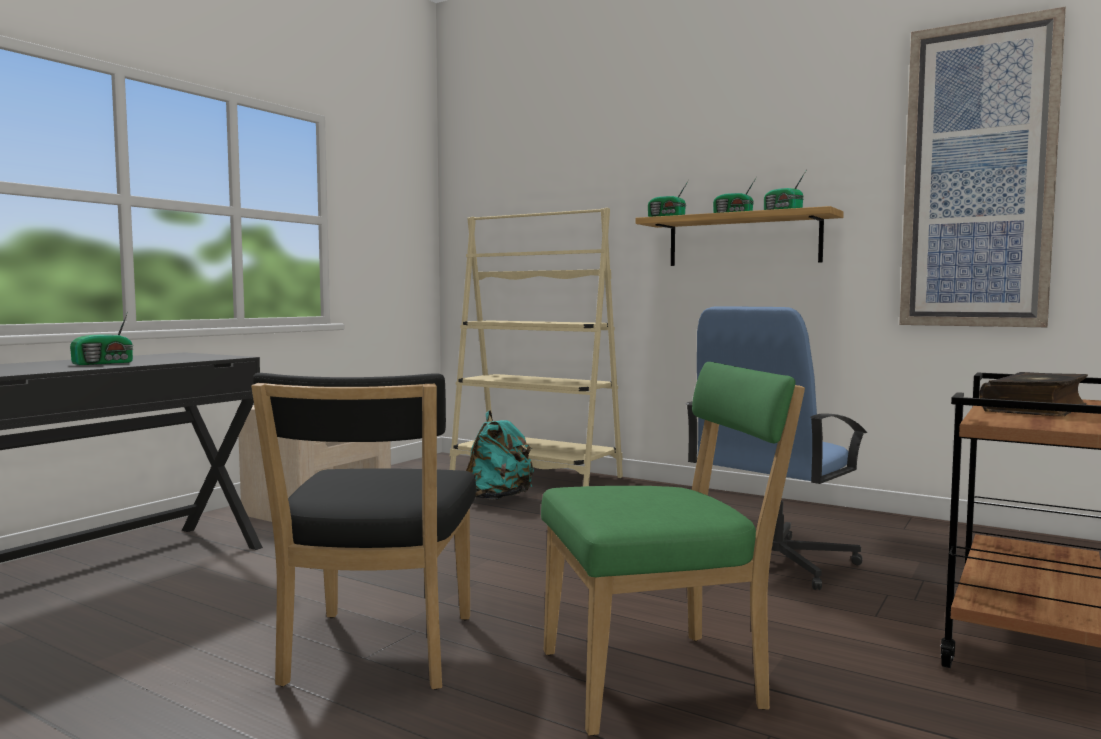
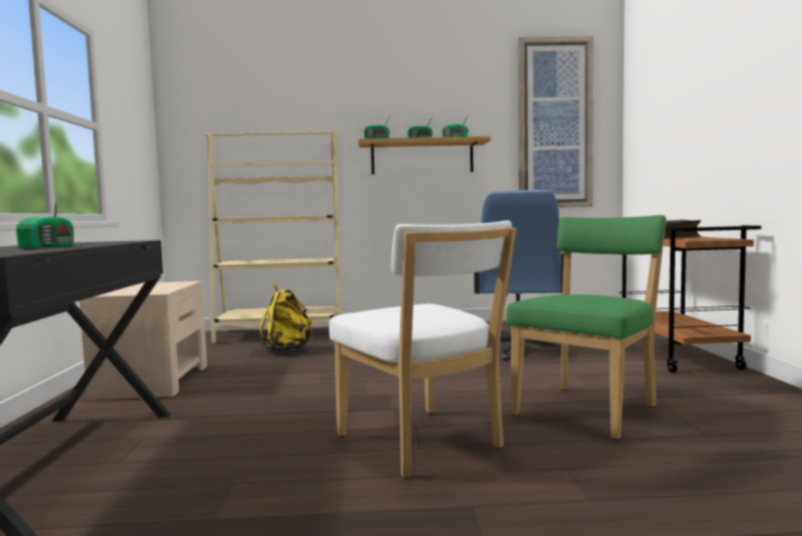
camera: 35 degrees left, 0 degrees up
(376, 655) = (423, 444): black chair -> white chair
(498, 498) = (287, 350): turquoise backpack -> yellow backpack

